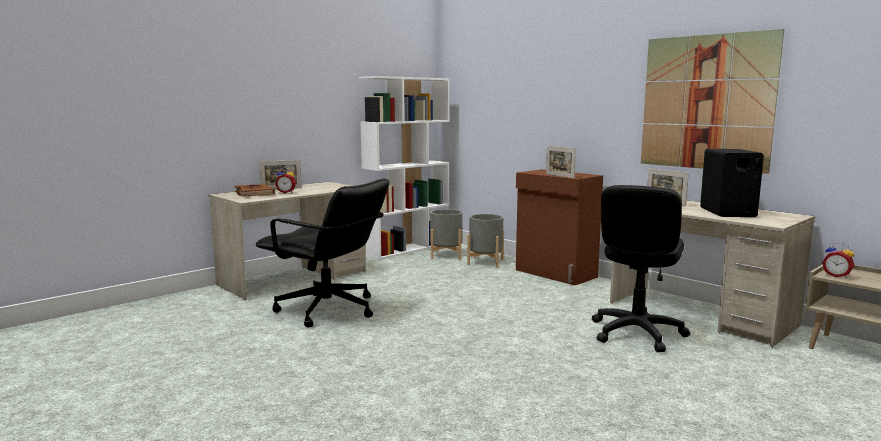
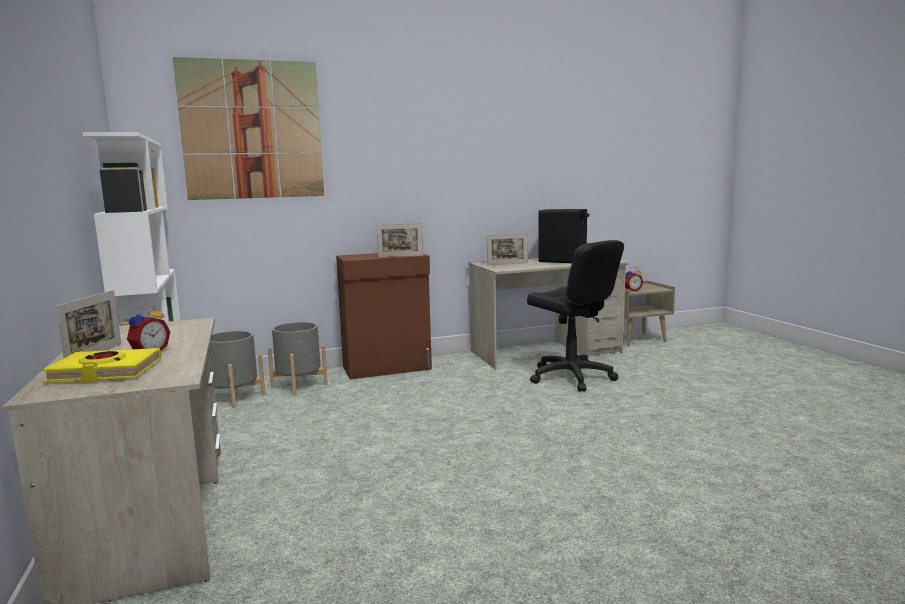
camera: 65 degrees left, 0 degrees up
(254, 193) = (106, 372): brown book -> yellow book
(328, 310) = (360, 505): black office chair -> none
(705, 102) = (506, 172): picture -> picture (252, 130)

